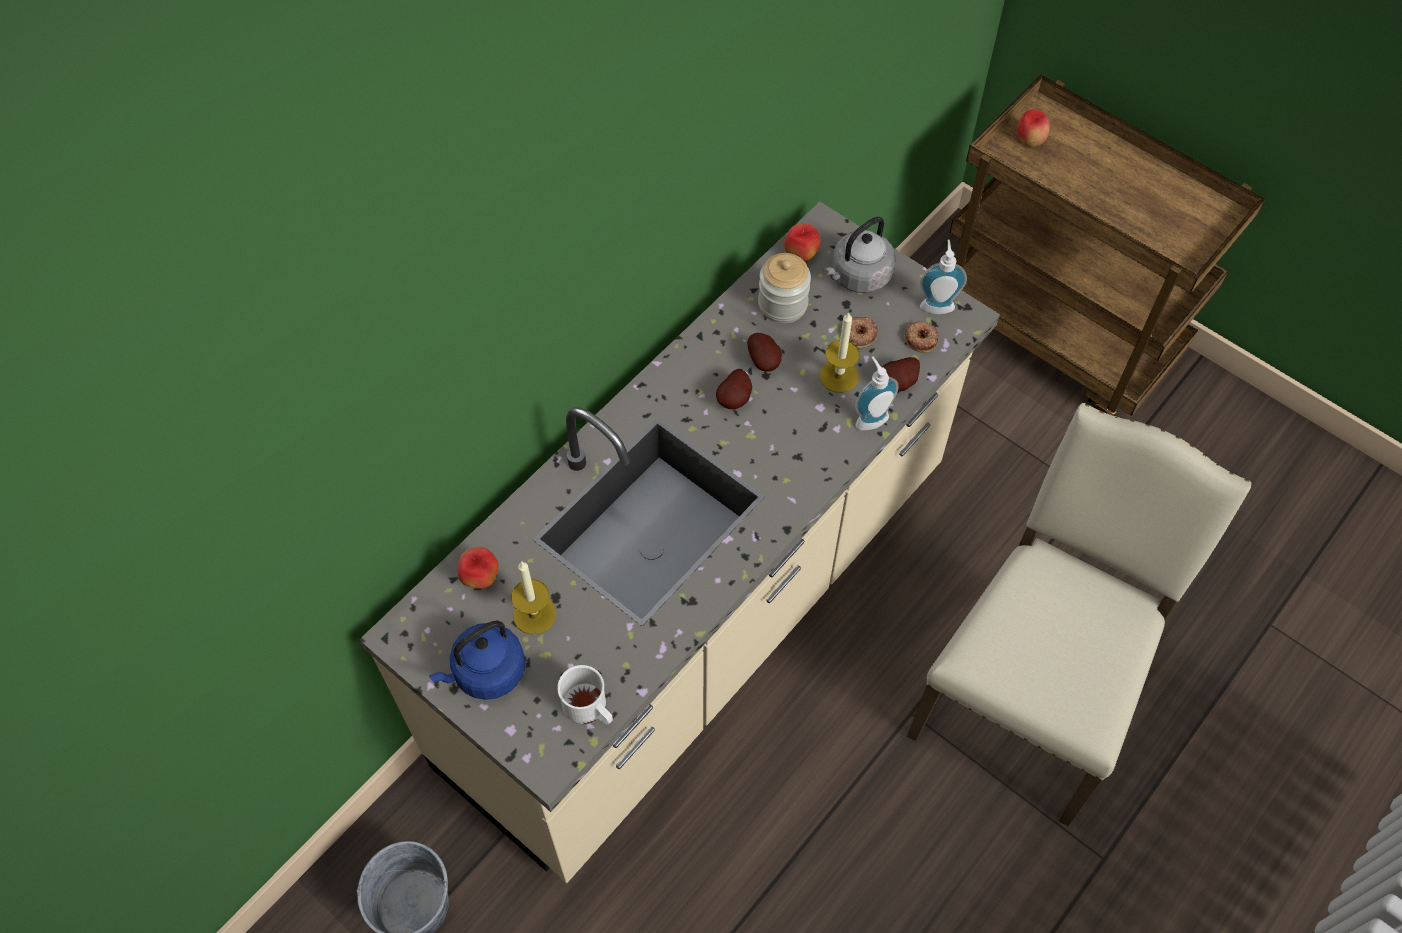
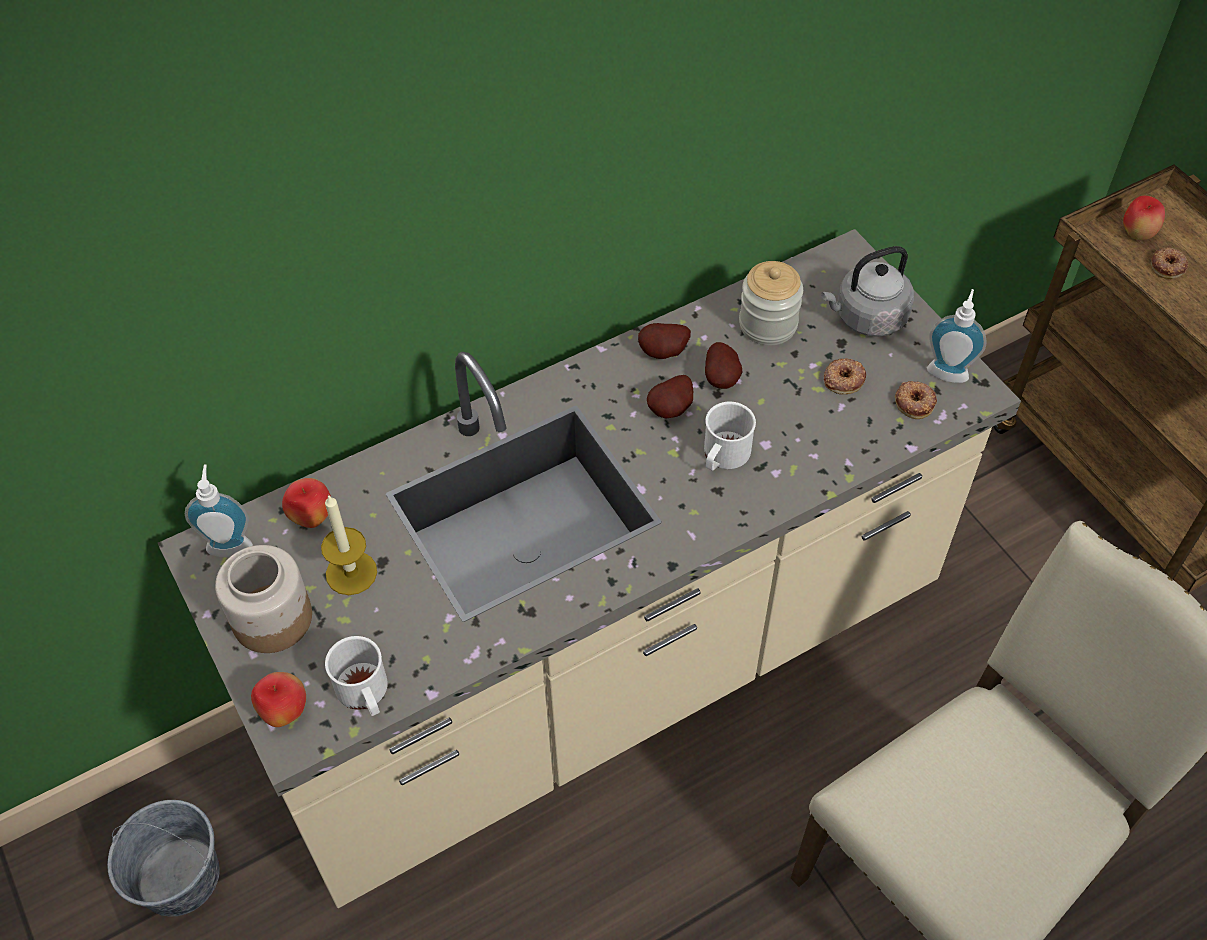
camera: 20 degrees right, 5 degrees down
(486, 673) = (271, 619): blue kettle -> jar
(791, 427) = (723, 456): none -> white mug
(801, 254) = (810, 278): apple -> apple (284, 712)
(839, 376) = (801, 417): candle -> none
(870, 418) = (819, 471): soap dispenser -> soap dispenser (230, 543)
(899, 384) = (869, 444): potato -> potato (664, 353)
(1061, 163) = (1168, 266): none -> donut

